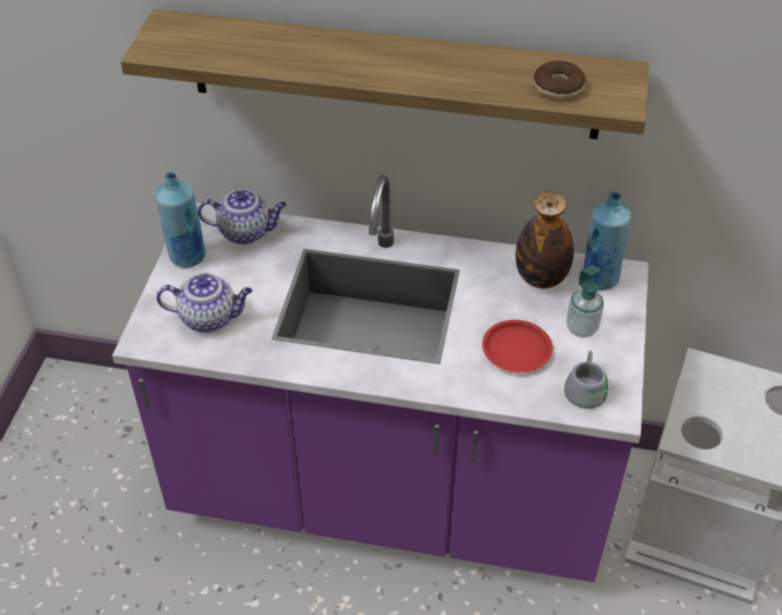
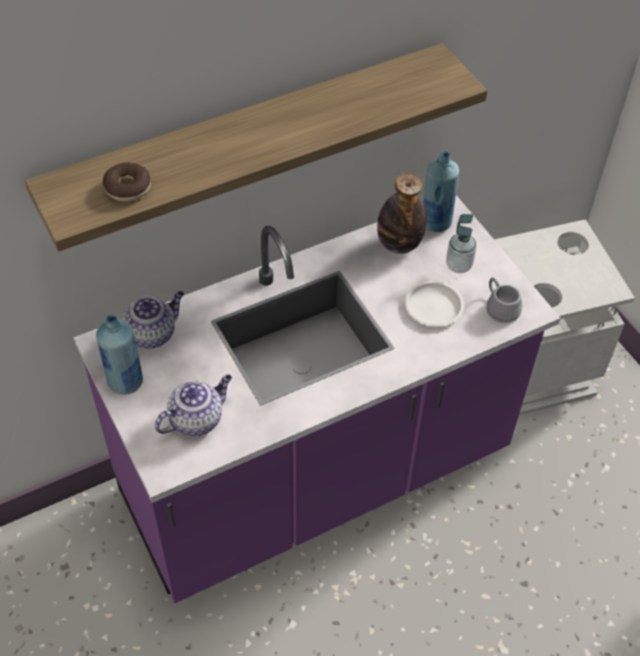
camera: 40 degrees left, 5 degrees up
(517, 350) = (434, 306): red plate -> white plate
(558, 87) = (407, 92): donut -> donut (128, 188)

